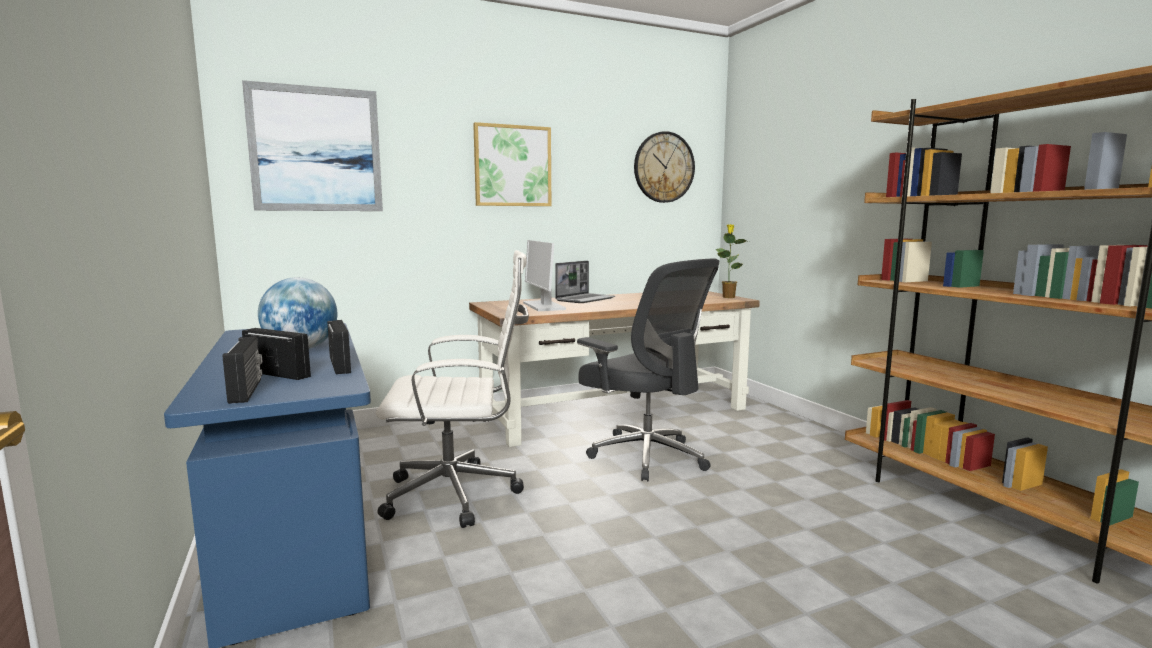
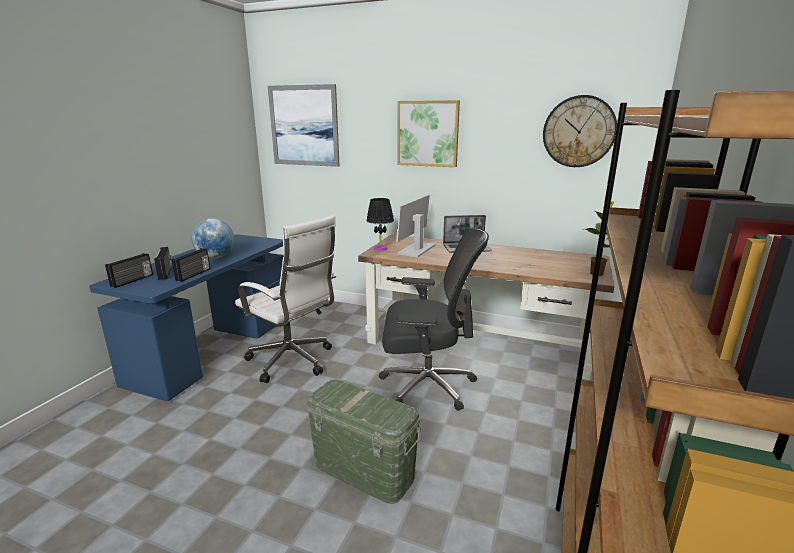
camera: 45 degrees right, 10 degrees up
(503, 311) = (380, 248): none -> black table lamp
(645, 456) = (426, 387): office chair -> office chair turned 90 degrees counterclockwise
(734, 533) = (363, 470): none -> green storage box

